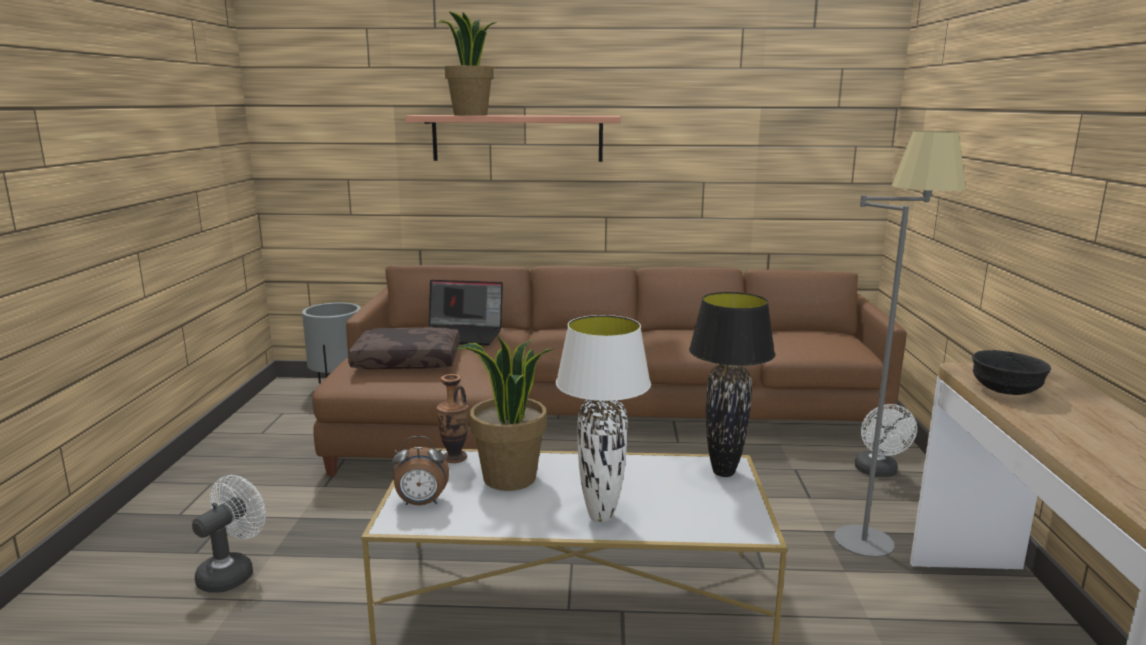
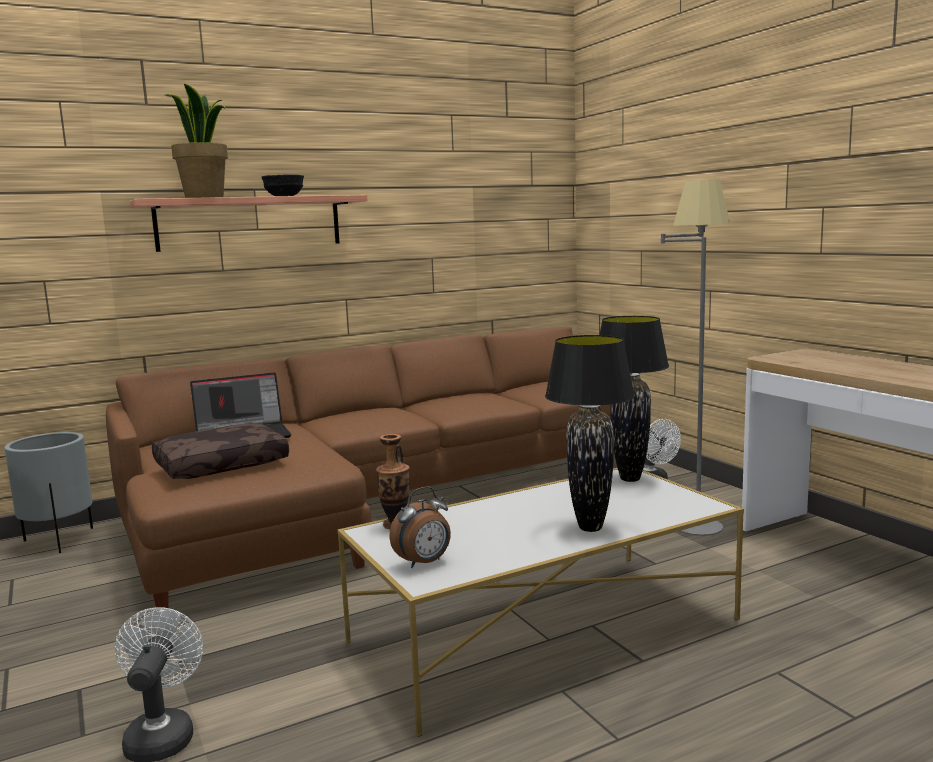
camera: 30 degrees left, 5 degrees down
(509, 479) = (472, 525): potted plant -> none
(600, 516) = (589, 528): white table lamp -> black table lamp
(1004, 391) = (812, 364): black bowl -> black bowl (283, 196)

